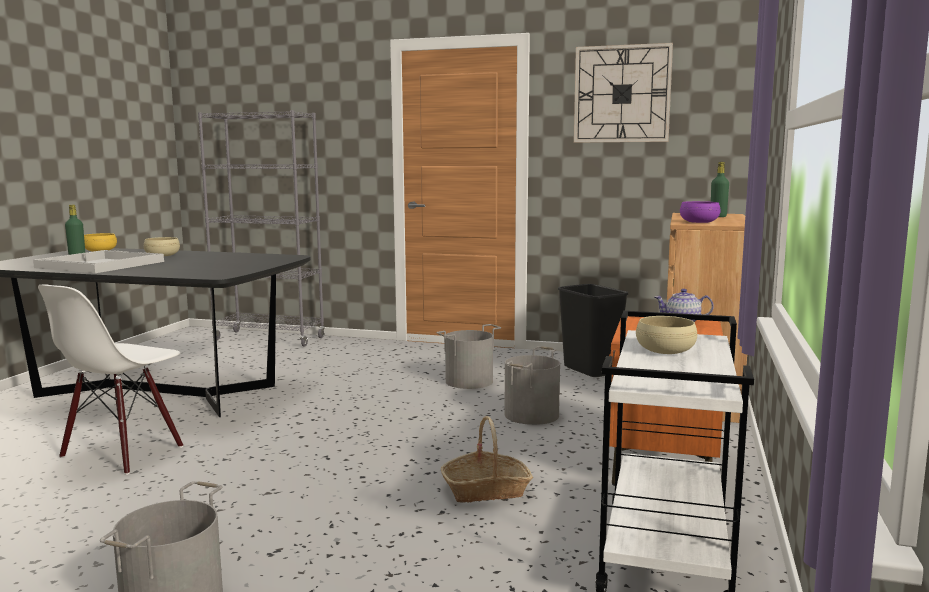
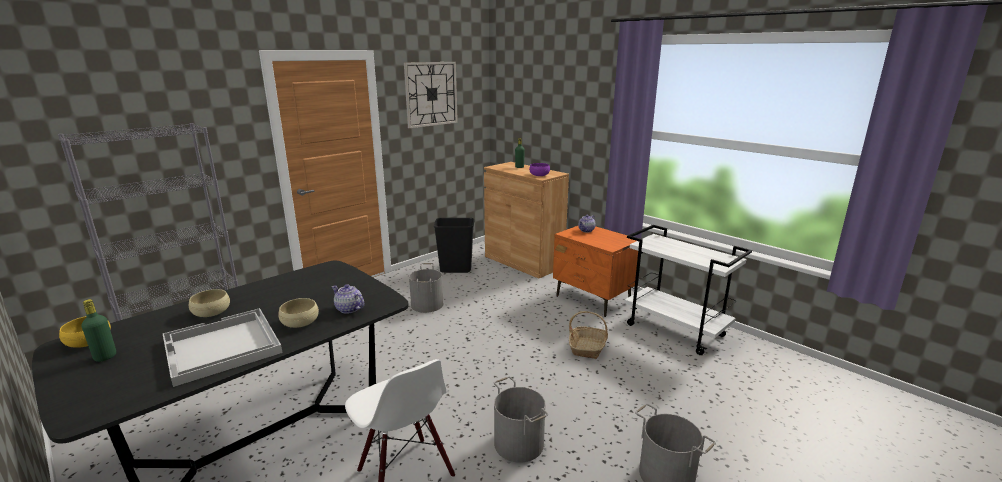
camera: 60 degrees left, 10 degrees up
(193, 271) = (348, 309): none -> teapot
(532, 415) = (503, 305): grey bucket -> grey bucket (519, 443)
(665, 350) = (671, 248): beige bowl -> beige bowl (300, 322)

